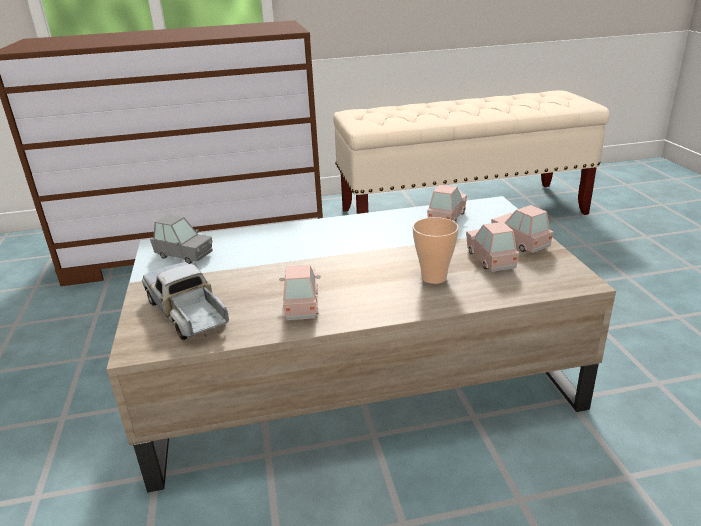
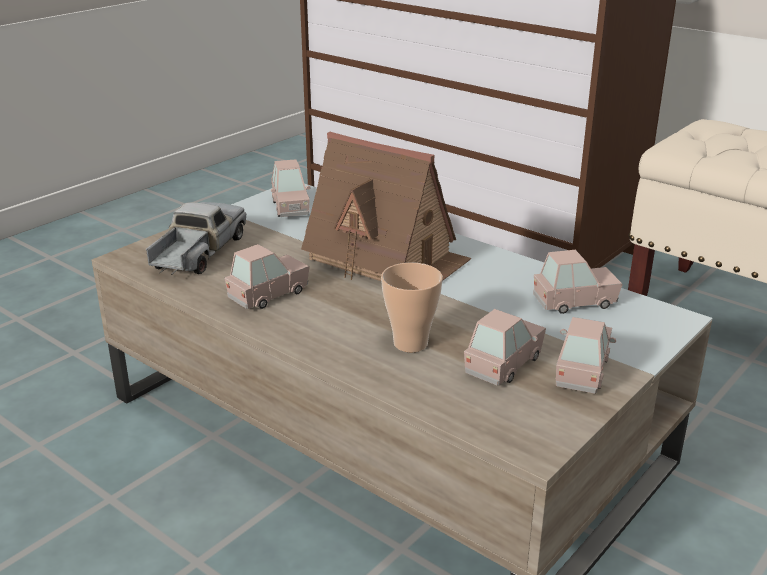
camera: 50 degrees right, 0 degrees up
(184, 255) = (290, 207): grey toy car -> pink toy car
(317, 248) = (387, 259): none -> toy house

